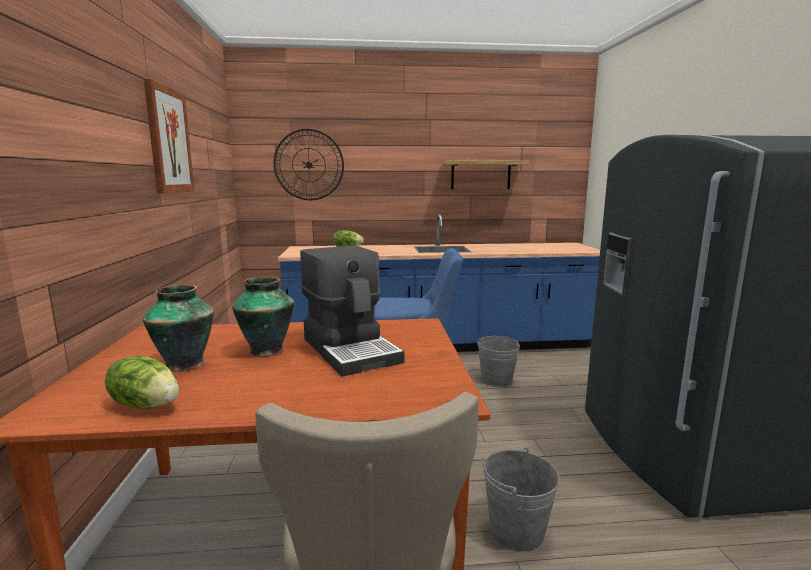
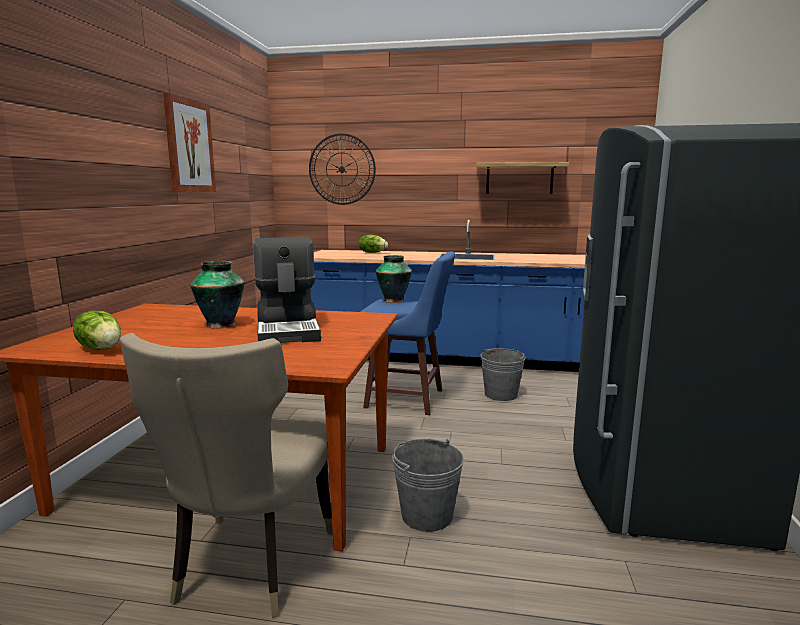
camera: 15 degrees right, 0 degrees up
(186, 364) = (152, 328): vase -> vase (394, 300)

